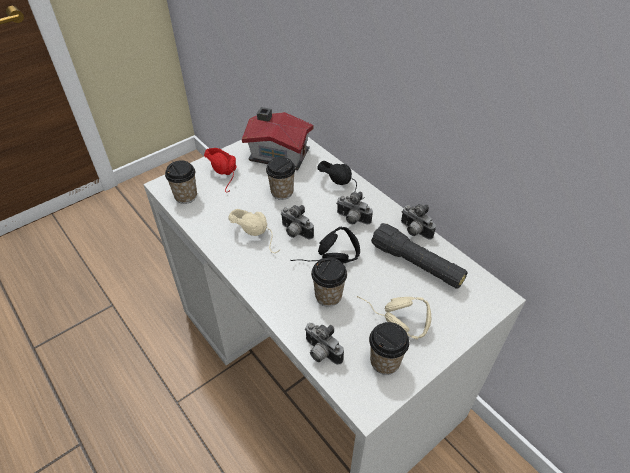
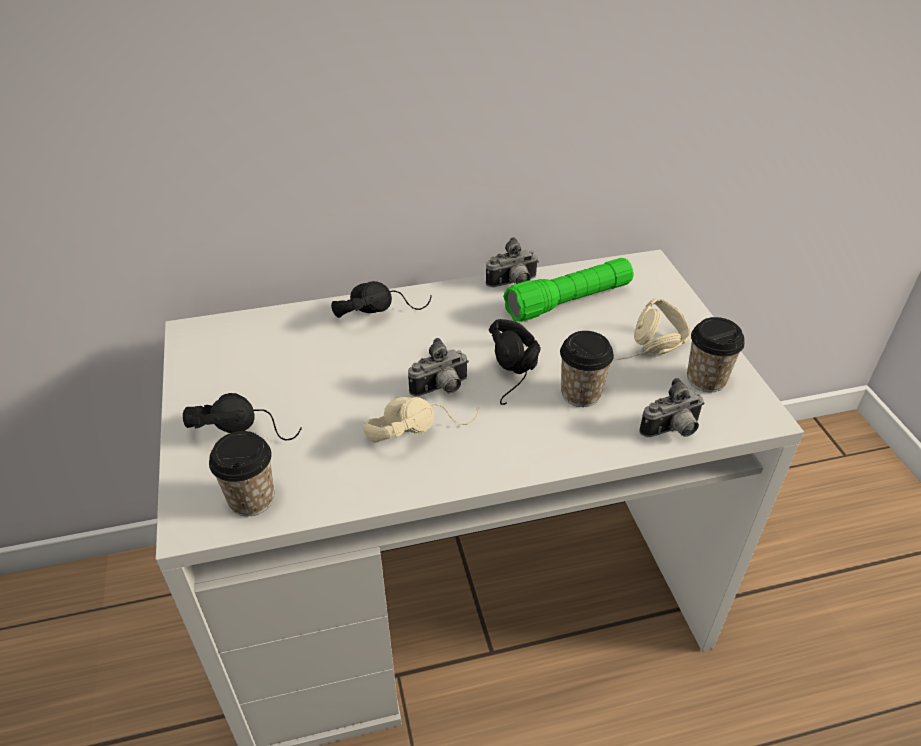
camera: 65 degrees left, 5 degrees down
(228, 176) = (246, 428): red headphones -> black headphones
(278, 153) = (246, 353): toy house -> none
(282, 192) = (343, 377): cup -> none
(352, 220) = (455, 327): camera -> none
(416, 264) = (568, 302): black flashlight -> green flashlight

